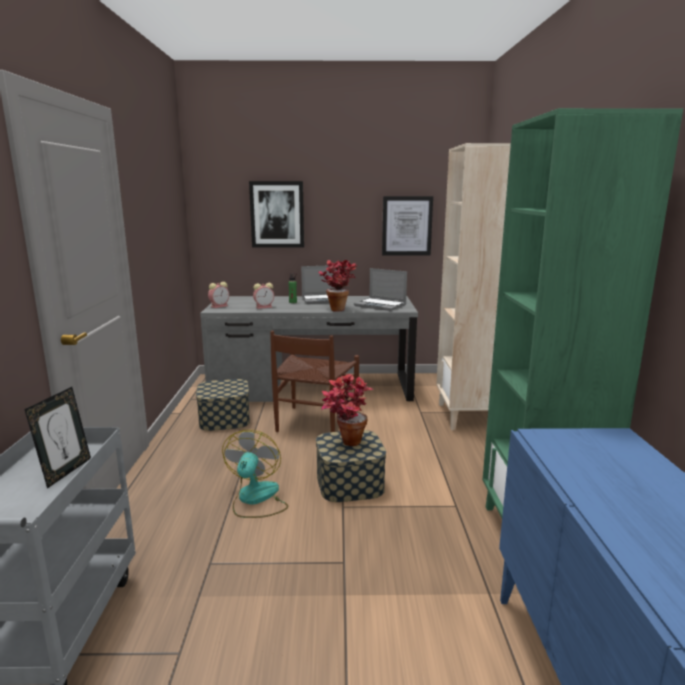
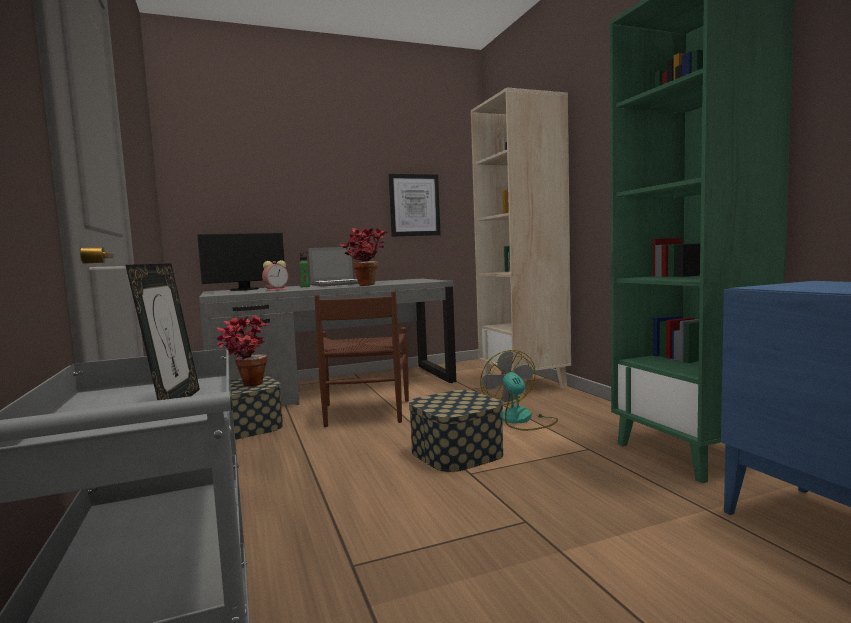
camera: 20 degrees left, 10 degrees down
(219, 306) = (217, 293): alarm clock -> none
(246, 299) = (245, 289): none -> monitor
(256, 499) = (356, 488): fan -> fan (521, 420)
(277, 214) = (273, 193): picture -> none
(345, 444) = (448, 402): potted plant -> potted plant (246, 386)
(381, 305) = (407, 281): laptop -> none

